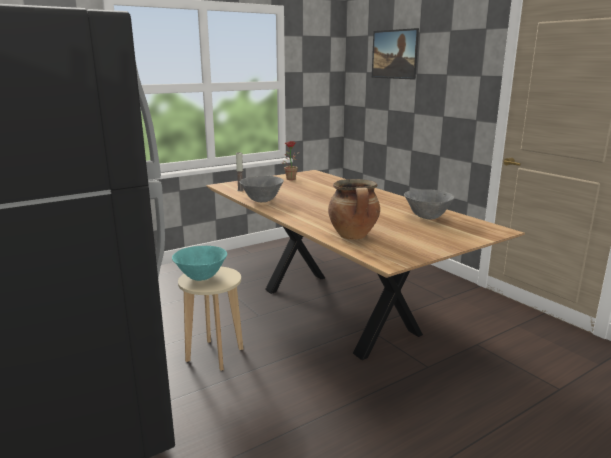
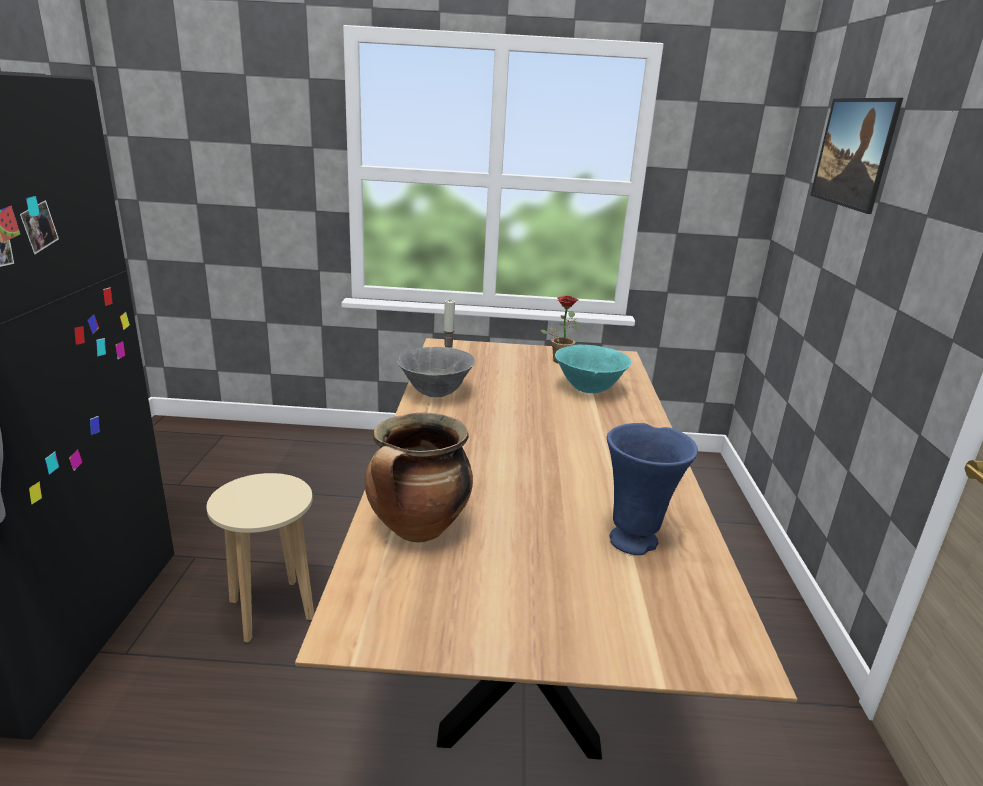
camera: 35 degrees right, 5 degrees up
(202, 277) = (253, 493): turquoise bowl -> turquoise bowl (589, 390)
(427, 217) = (635, 541): grey bowl -> blue vase

